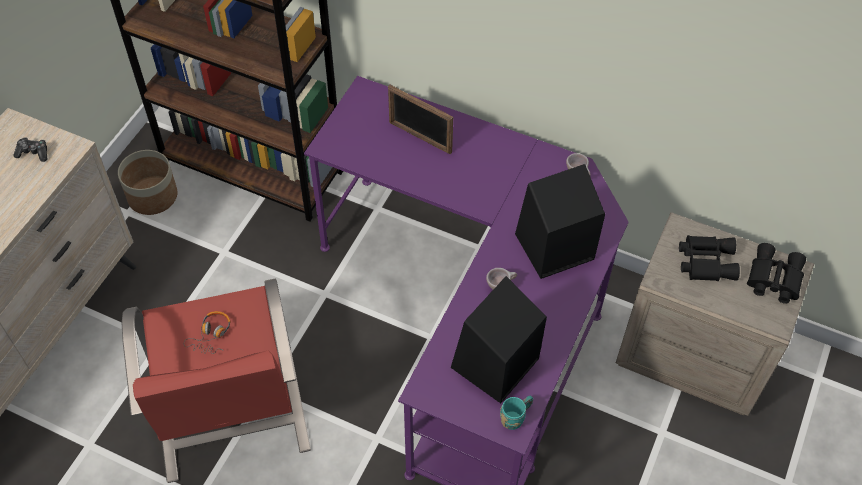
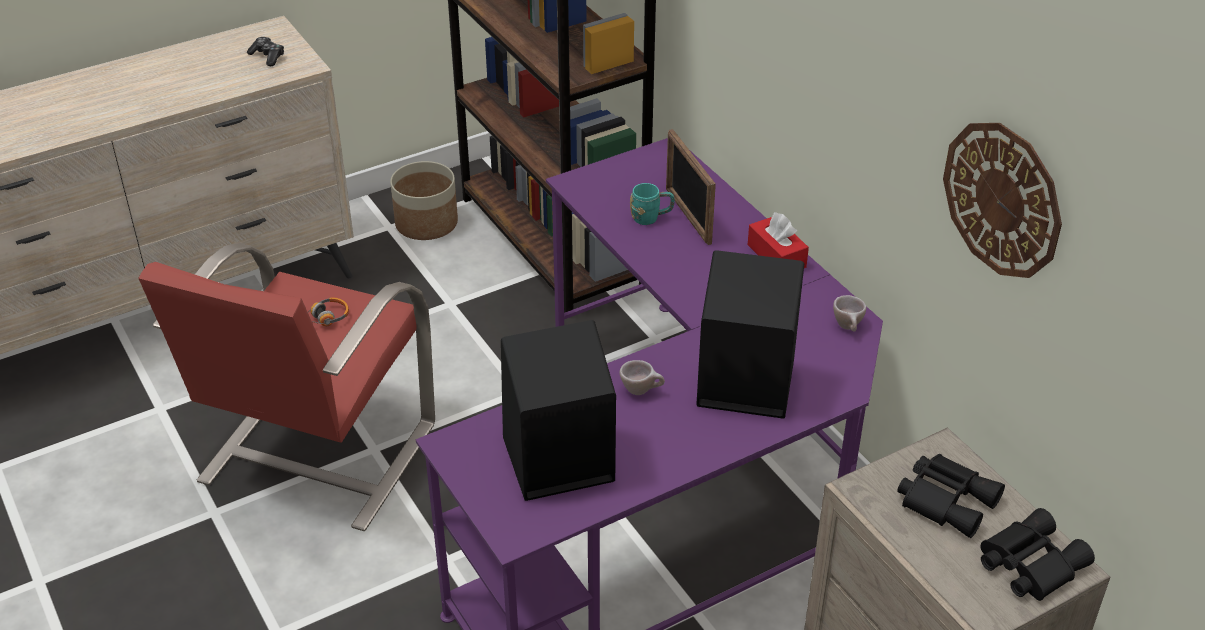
camera: 35 degrees right, 15 degrees down
(497, 141) = (776, 256): none -> red tissue box
(516, 417) = (529, 523): turquoise mug -> turquoise mug (651, 218)
(695, 75) = (1002, 199): none -> wall clock

